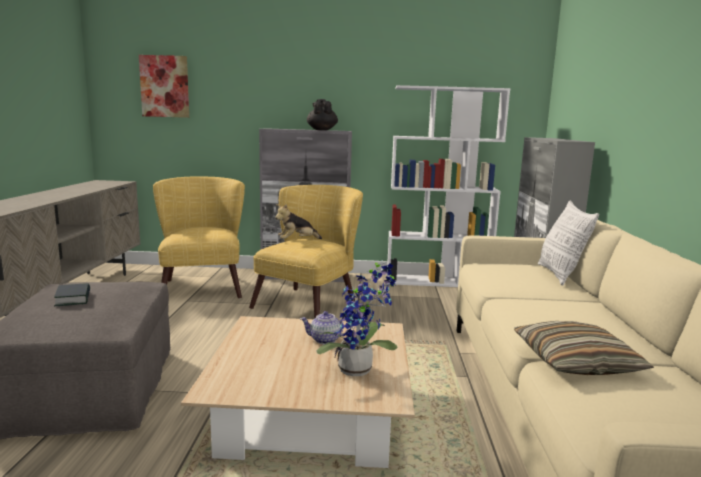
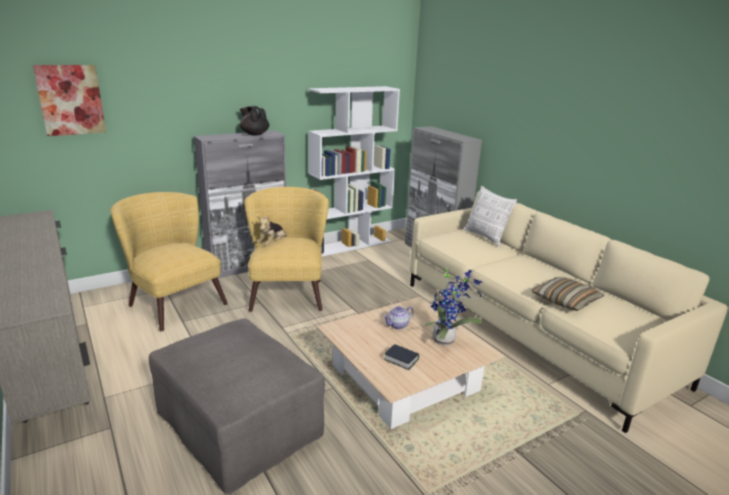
camera: 35 degrees left, 10 degrees up
(73, 299) = (227, 359): book -> book (401, 359)

